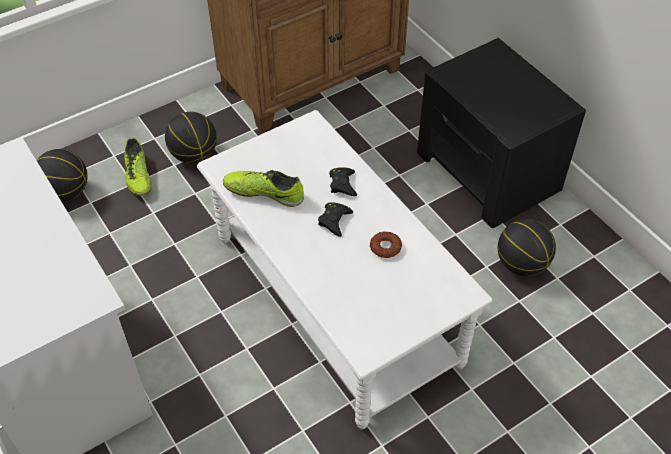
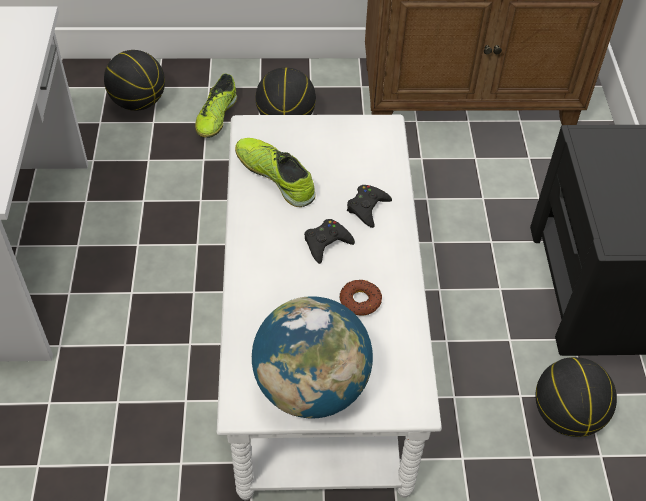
camera: 30 degrees right, 0 degrees up
(398, 317) = (311, 387): none -> globe

